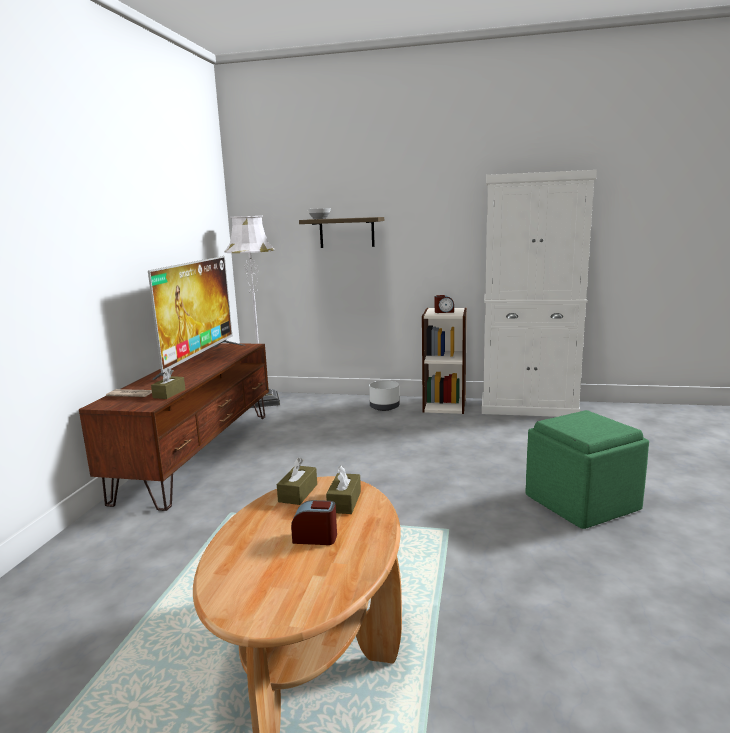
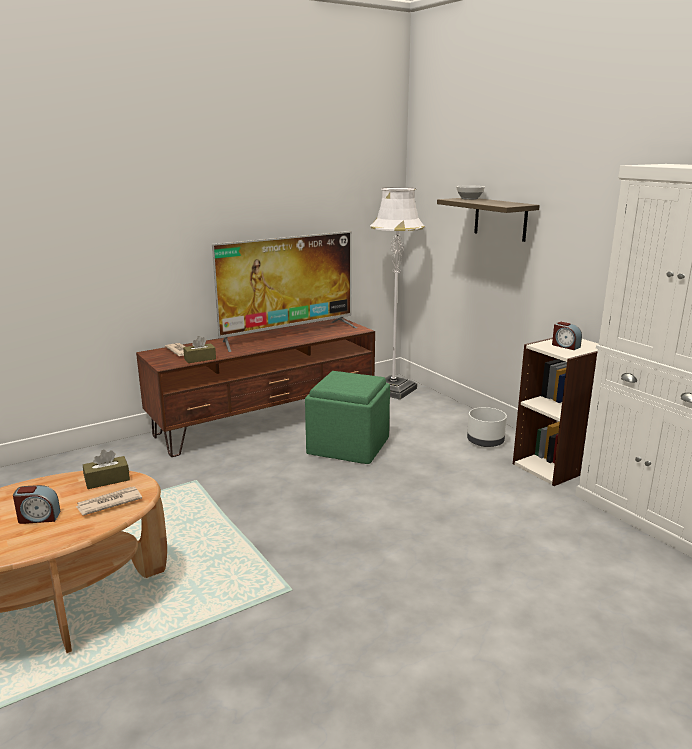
camera: 45 degrees right, 5 degrees up
(315, 538) = (38, 517): alarm clock -> alarm clock turned 120 degrees clockwise
(344, 502) = (108, 503): brown tissue box -> newspaper
(582, 502) = (462, 651): green ottoman -> green ottoman (349, 446)

